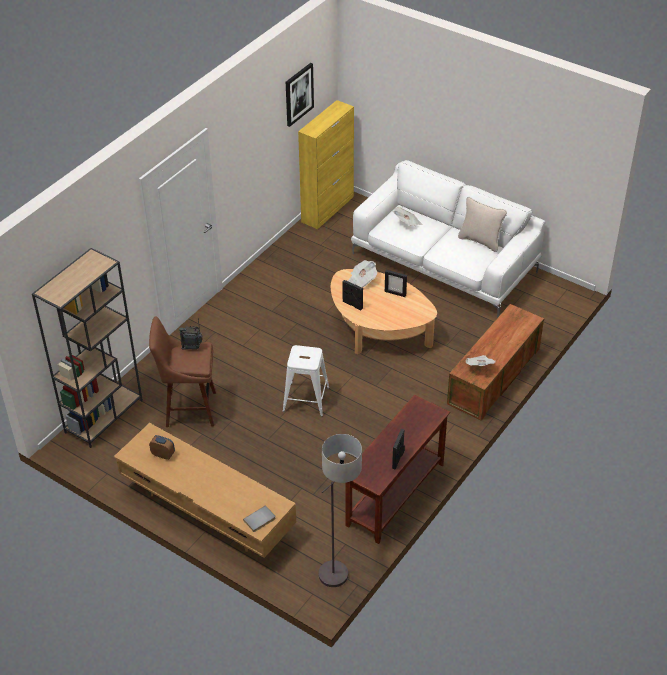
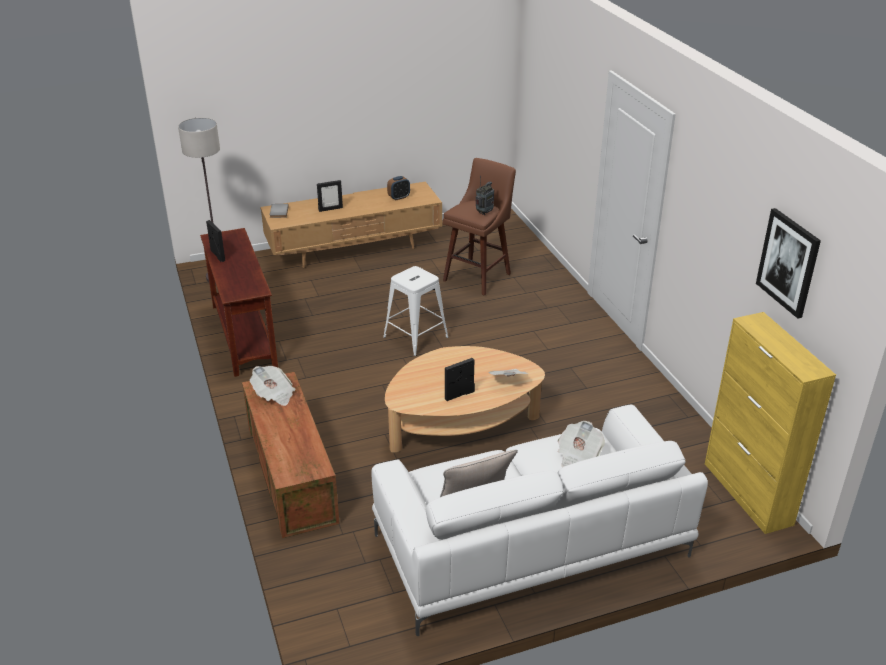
camera: 125 degrees right, 10 degrees down
(104, 416) = (517, 240): bookcase -> none
(352, 305) = (473, 357): picture frame -> picture frame (330, 209)

